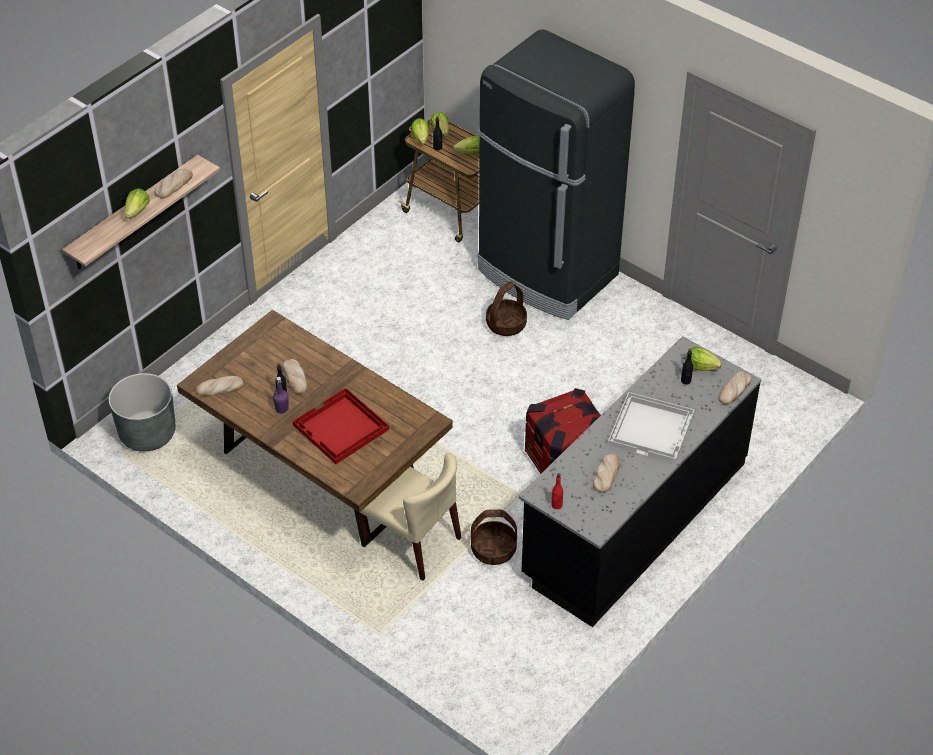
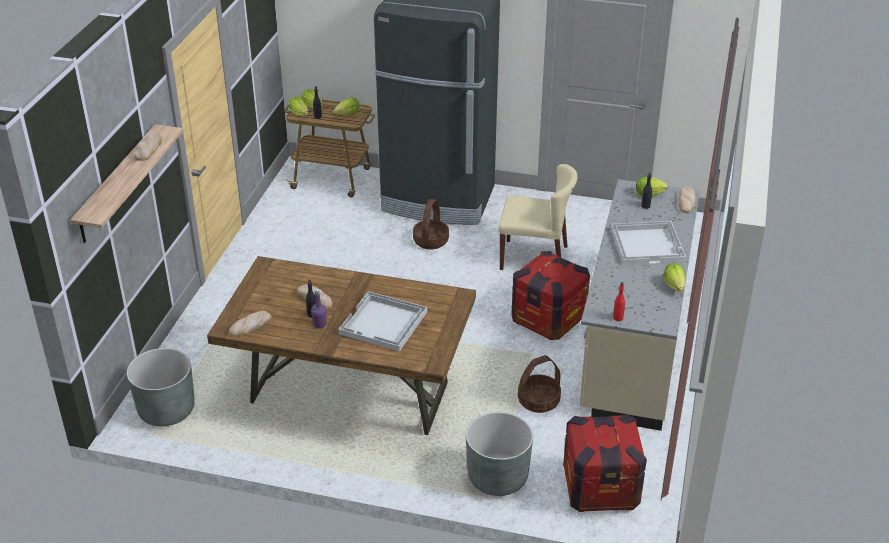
camera: 25 degrees left, 10 degrees down
(137, 211) = (127, 175): lettuce -> lettuce (674, 285)
(341, 428) = (383, 323): red tray -> white tray
(401, 616) = (497, 477): none -> grey planter
(412, 541) = (466, 417): beige chair -> beige chair (534, 258)
(489, 664) = (600, 488): none -> crate
(606, 474) = (639, 284): bread -> none
(634, 519) = (633, 343): black counter -> beige counter

